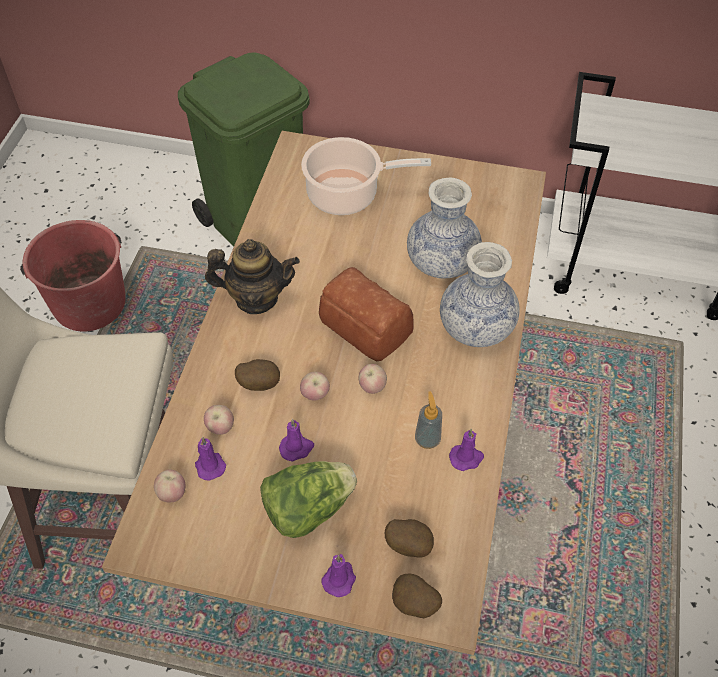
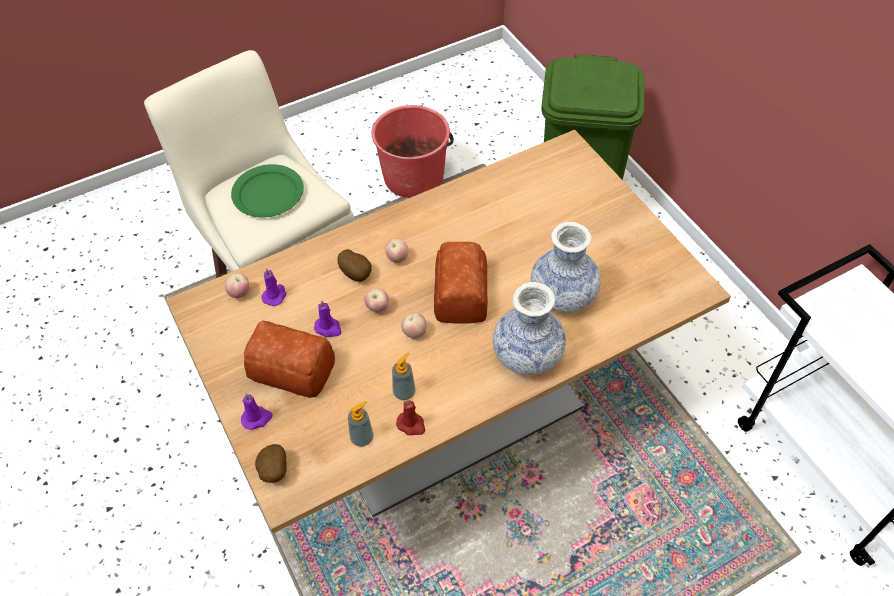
camera: 50 degrees right, 0 degrees up
(76, 384) = (268, 193): none -> green plate
(220, 427) = (306, 280): apple -> apple (397, 258)
(256, 298) = (419, 223): teapot -> none
(308, 509) = (290, 366): lettuce -> bread
(347, 194) = (561, 203): cooking pot -> none
(409, 544) = (314, 438): potato -> none
(444, 505) = (362, 438): none -> soap dispenser
(466, 458) = (411, 424): purple candle -> red candle

